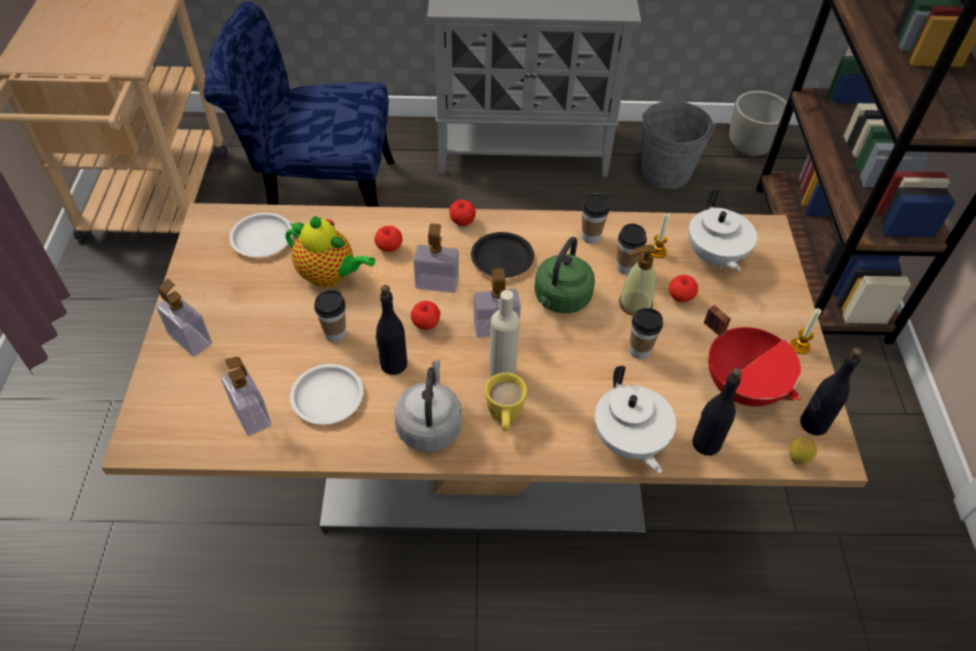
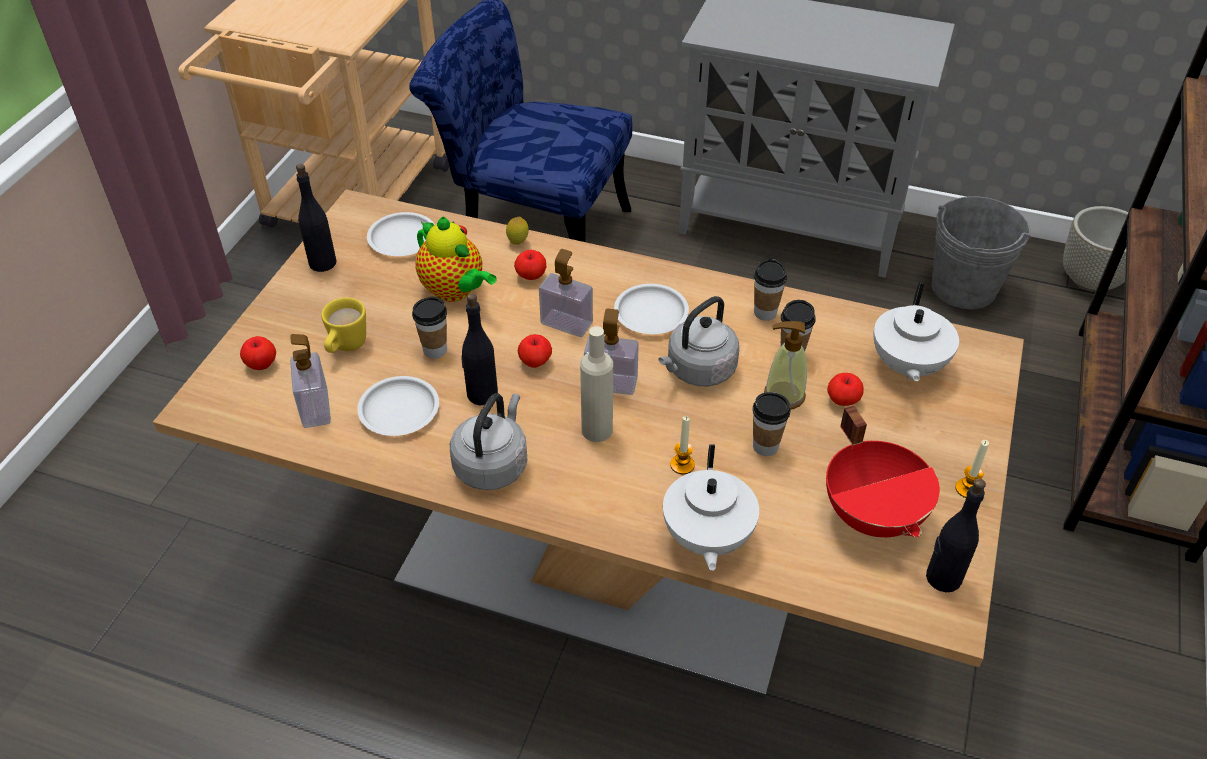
camera: 20 degrees right, 5 degrees down
(190, 339) = (288, 321): soap dispenser -> none
(462, 222) = (624, 266): apple -> apple (261, 364)
(502, 259) = (651, 314): black plate -> white plate
(504, 418) = (577, 478): yellow mug -> yellow mug (345, 347)
(560, 299) = (698, 371): green kettle -> grey kettle
(657, 251) = (838, 345): candle -> candle (682, 465)
(705, 443) = (798, 564): black bottle -> black bottle (322, 263)
(797, 459) = (903, 611): lemon -> lemon (518, 243)

